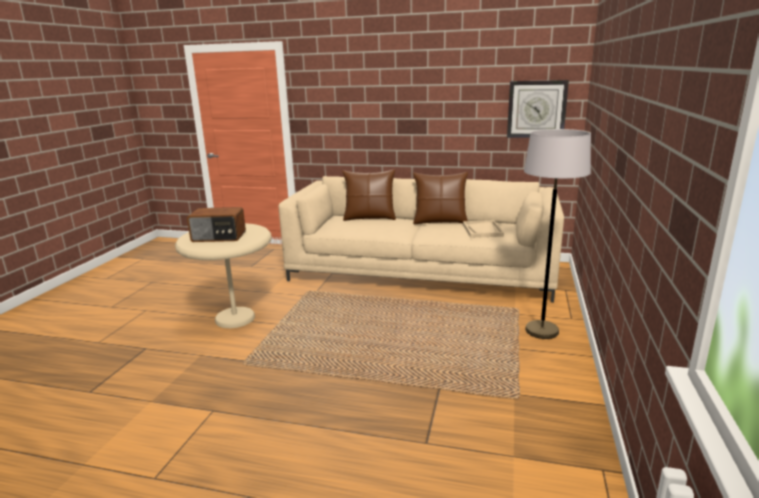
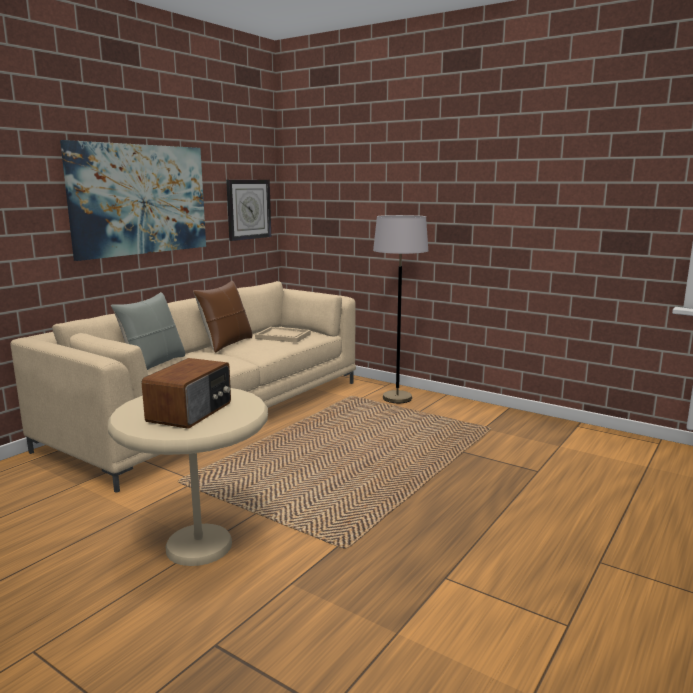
camera: 70 degrees left, 5 degrees down
(369, 218) = (153, 364): brown pillow -> grey pillow
(416, 98) = (140, 199): none -> picture

